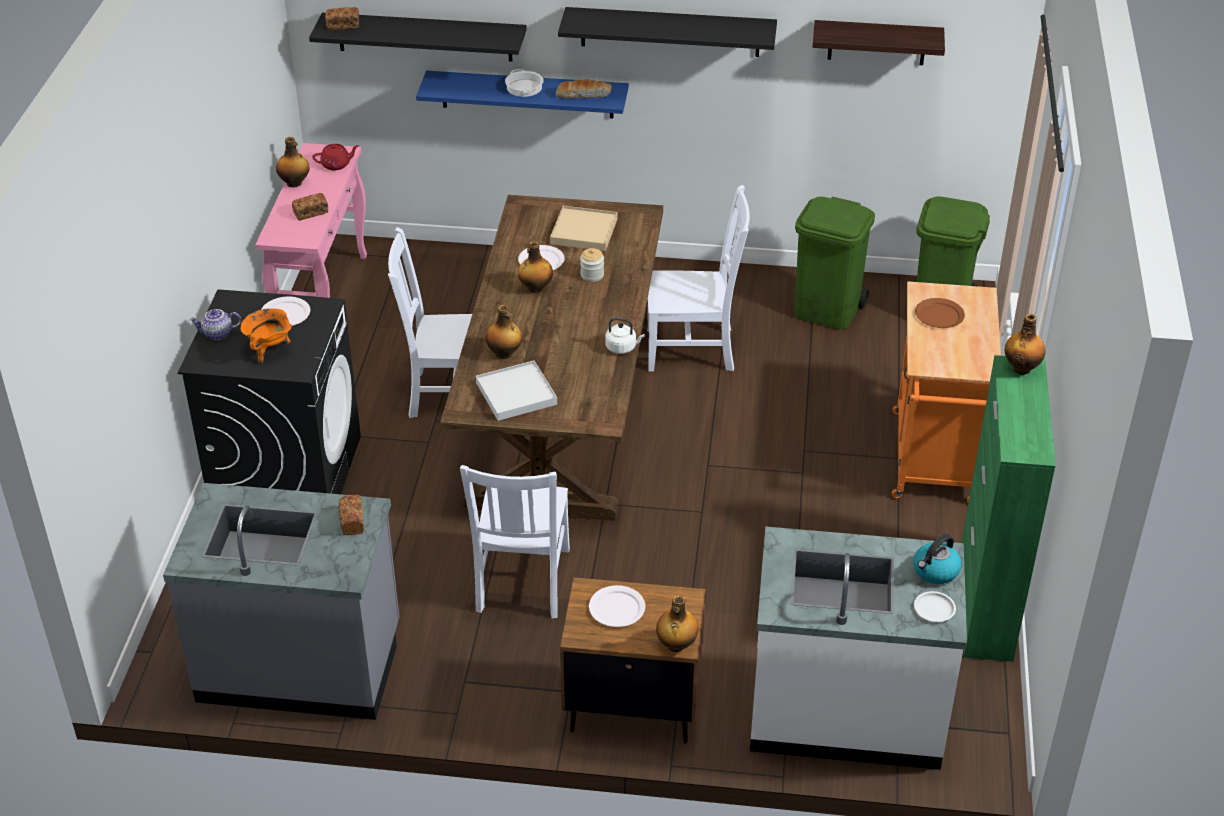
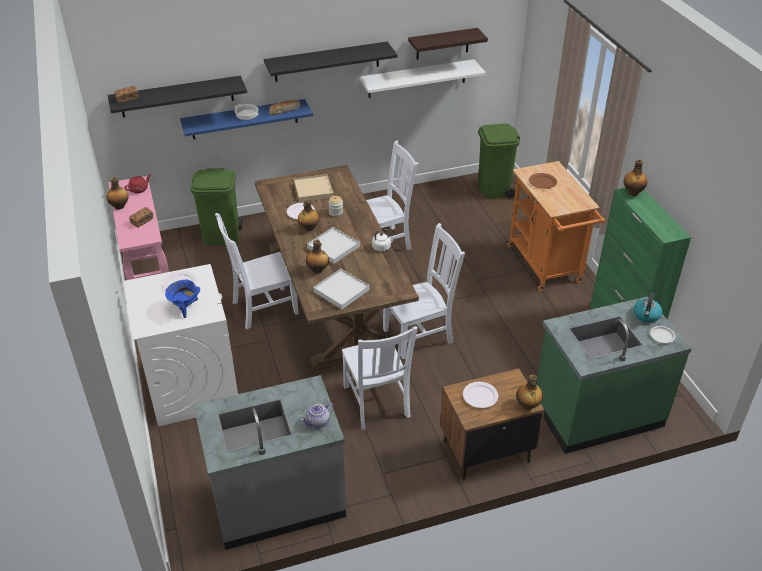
camera: 25 degrees left, 0 degrees up
(217, 334) = (143, 308): teapot -> teapot (318, 422)
(269, 350) = (185, 308): orange cooking pot -> blue cooking pot
(287, 473) = (192, 386): black washing machine -> white washing machine
(352, 521) = (307, 396): bread -> none
(551, 326) = (333, 247): none -> white tray
(654, 506) = (420, 335): none -> white chair
(827, 91) = (417, 78): none -> white shelf
(827, 311) = (438, 204): green trash can -> green trash can (222, 236)
(846, 711) = (597, 412): white counter -> green counter

